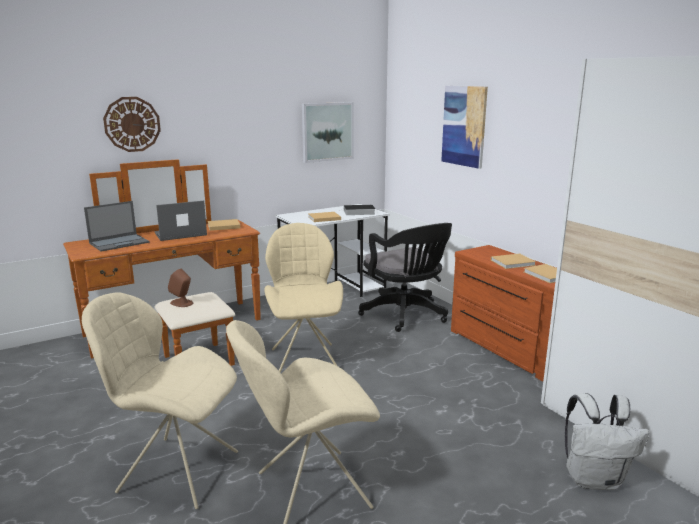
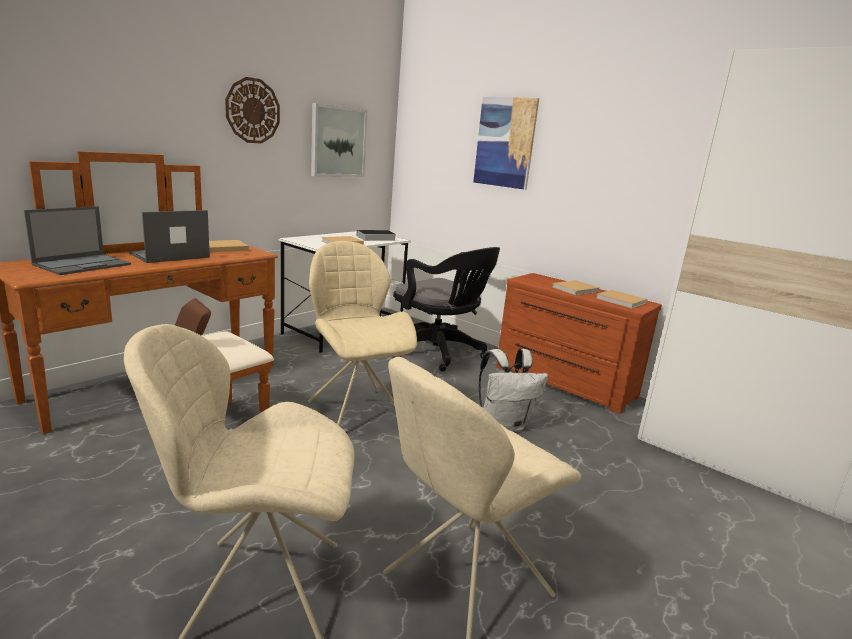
camera: 20 degrees left, 0 degrees up
(132, 124) = (95, 96): wall clock -> wall clock (252, 111)
(594, 479) = (742, 515): white backpack -> white backpack (504, 425)

